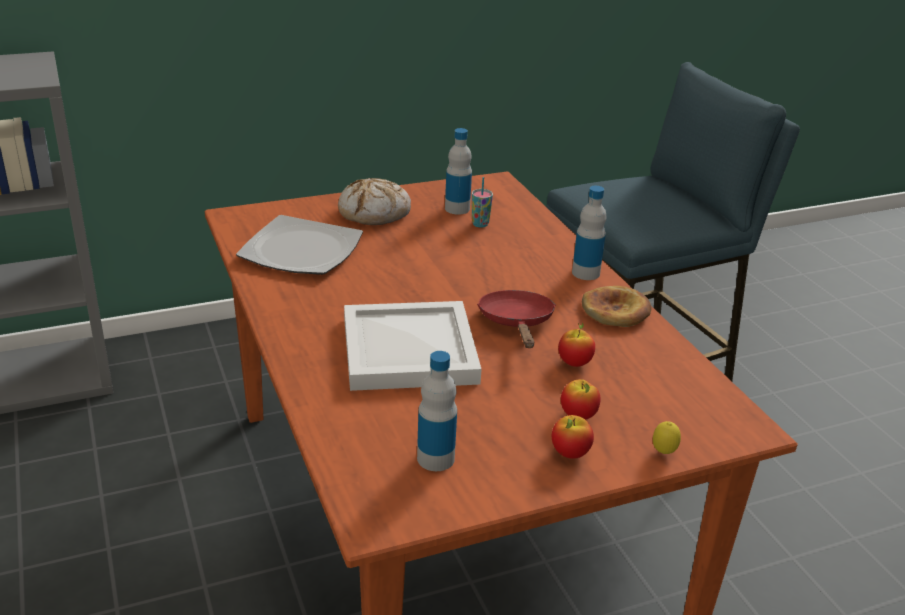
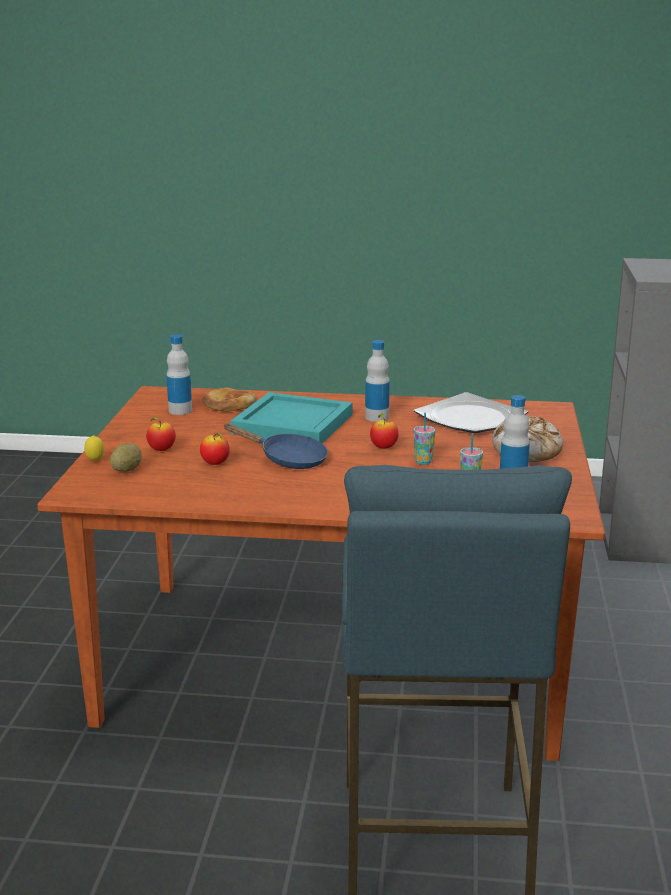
camera: 120 degrees right, 10 degrees down
(407, 351) = (292, 423): white tray -> turquoise tray
(448, 252) = (423, 462): none -> cup
(517, 323) = (287, 459): red frying pan -> blue frying pan
(570, 453) = (134, 439): apple -> apple (383, 447)
(585, 273) = (334, 503): bottle -> bottle (377, 417)
(615, 311) = (261, 496): bread -> bread (228, 404)
(658, 416) = (126, 470): none -> potato

